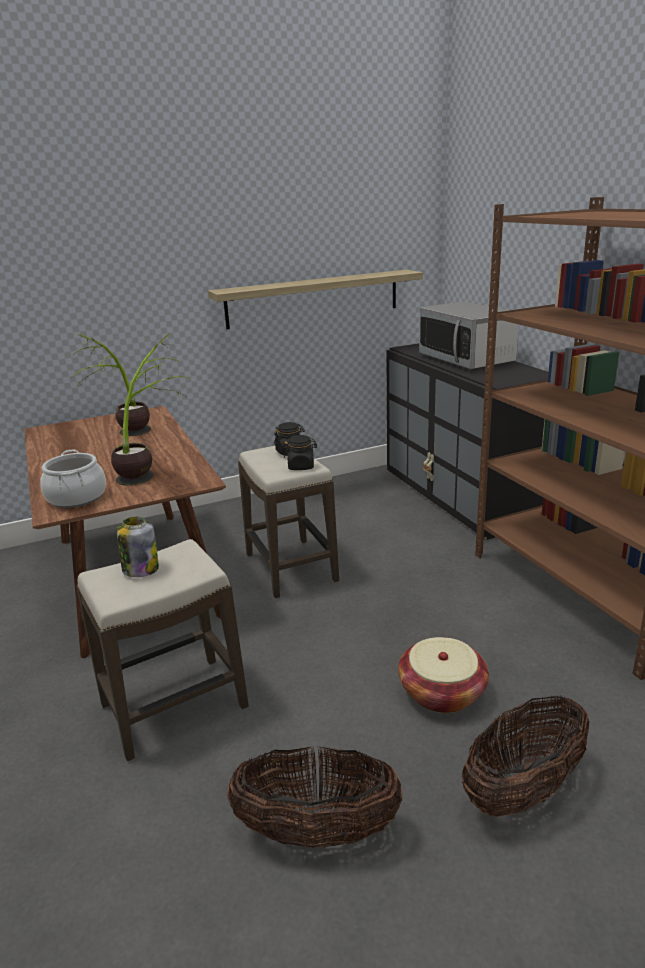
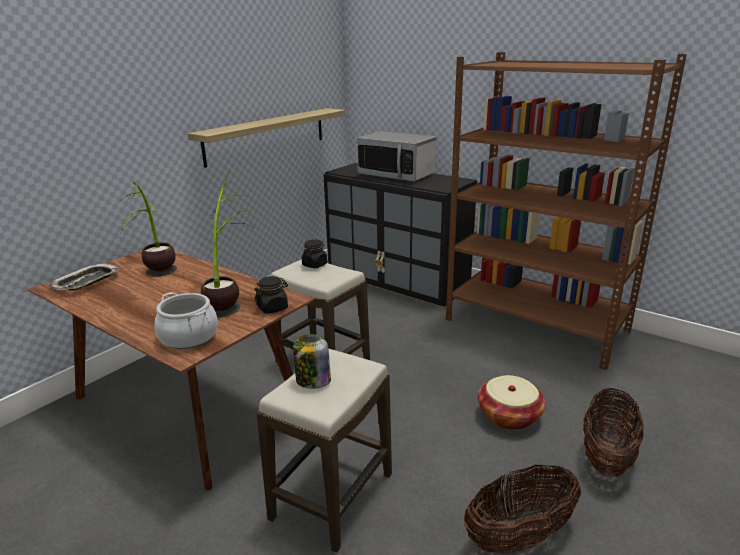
camera: 30 degrees left, 0 degrees up
(69, 430) = (86, 282): none -> tray
(301, 466) = (339, 274): black jar -> black jar (273, 308)

